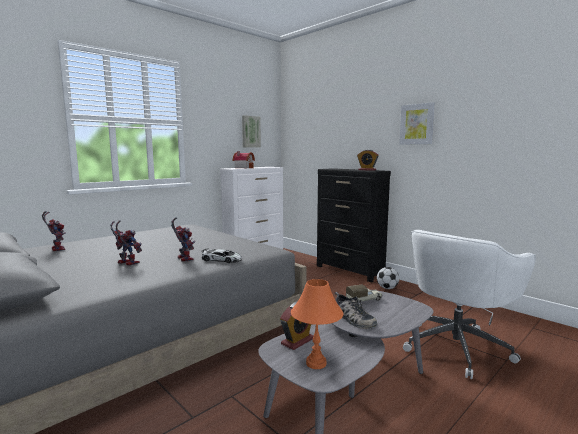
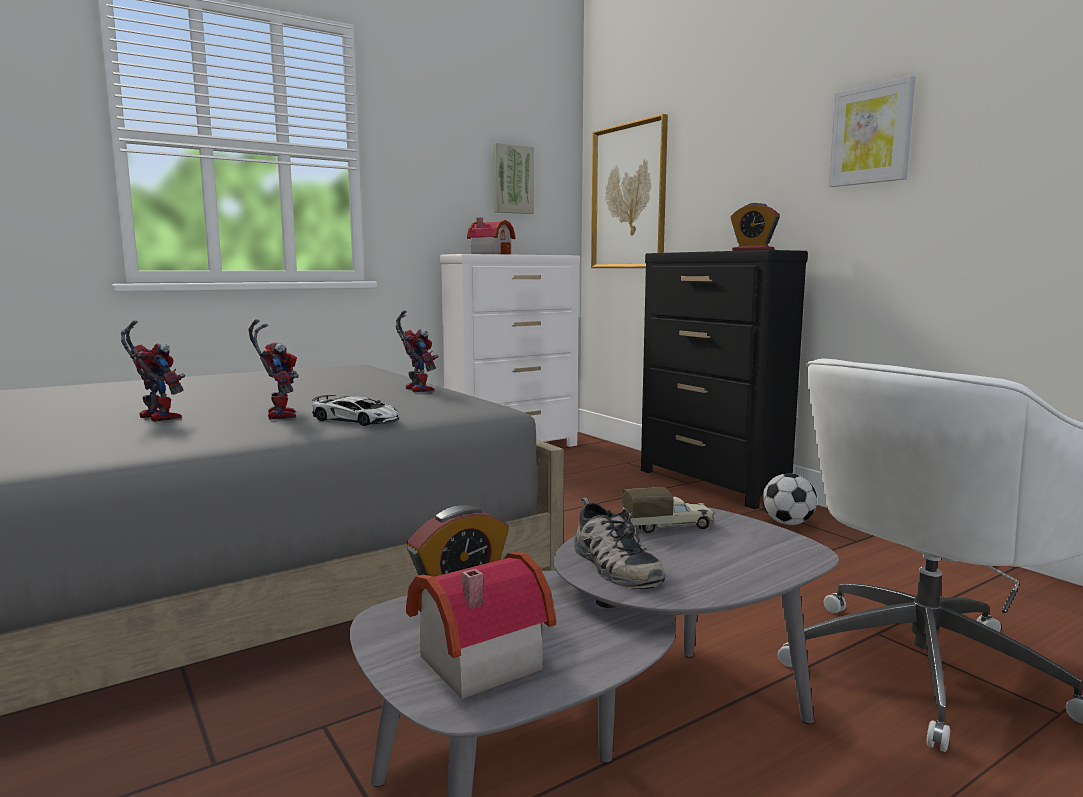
camera: 10 degrees right, 0 degrees up
(56, 249) = (57, 392): toy robot -> toy robot (415, 389)
(305, 140) = (629, 197): none -> picture
(316, 363) = (473, 660): orange table lamp -> toy house

